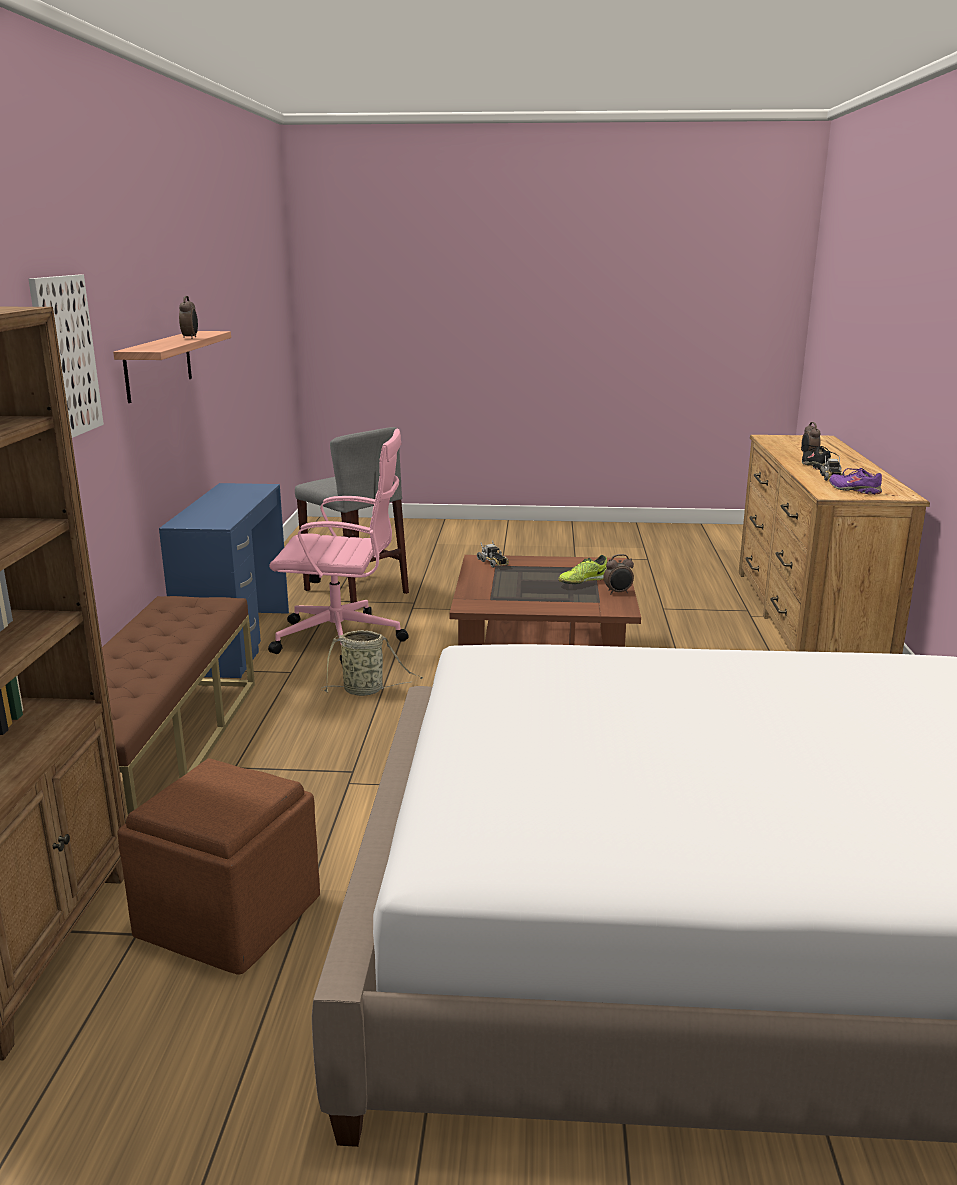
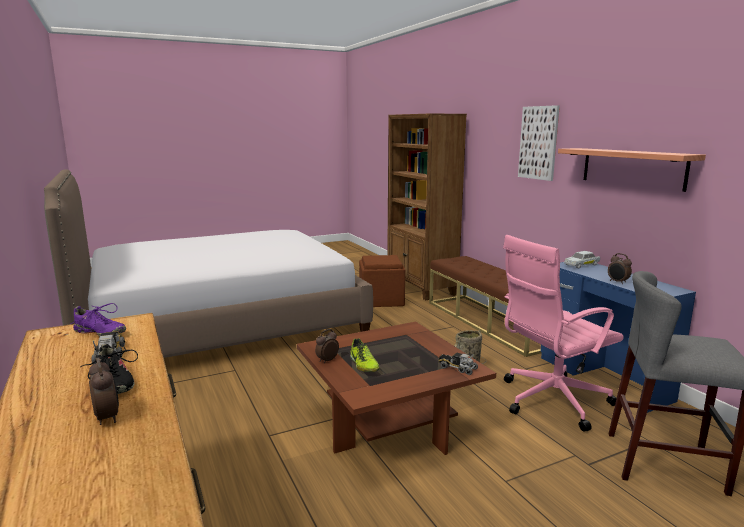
camera: 150 degrees right, 5 degrees down
(190, 338) = (632, 151): alarm clock -> alarm clock (617, 282)
(198, 520) = (581, 265): none -> white toy car
(582, 581) = (363, 365): shoe -> shoe turned 135 degrees clockwise

